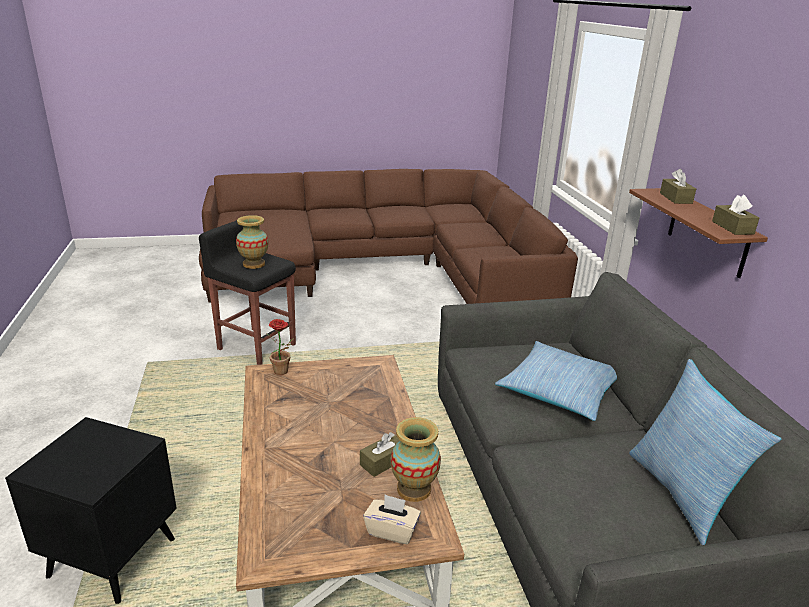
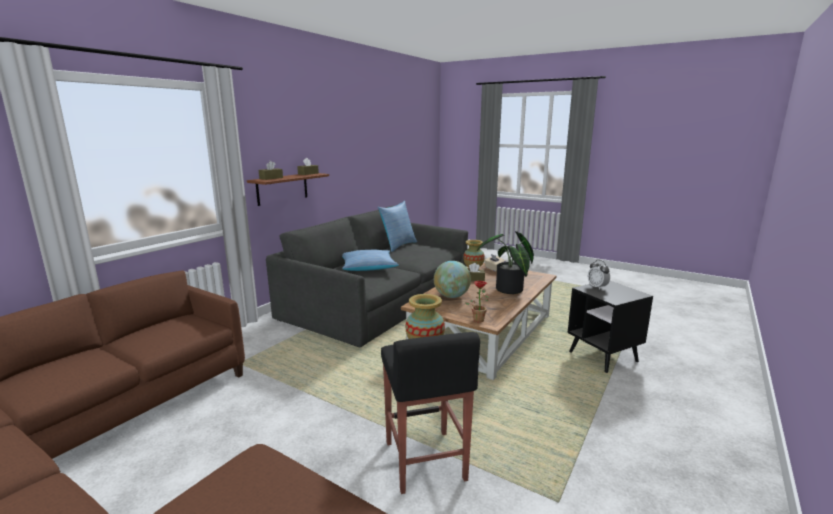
camera: 135 degrees left, 10 degrees down
(117, 459) = (597, 287): none -> alarm clock
(293, 454) = (508, 291): none -> potted plant
(361, 398) = (451, 296): none -> globe

